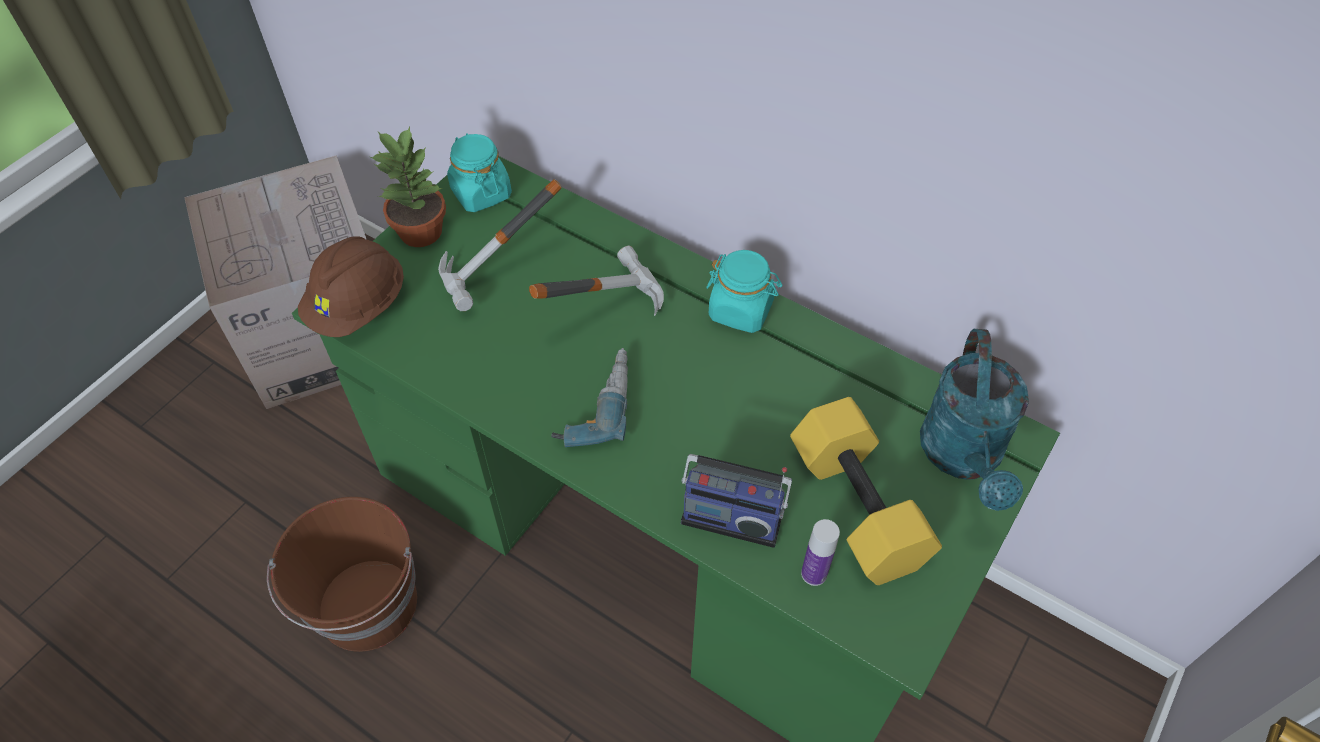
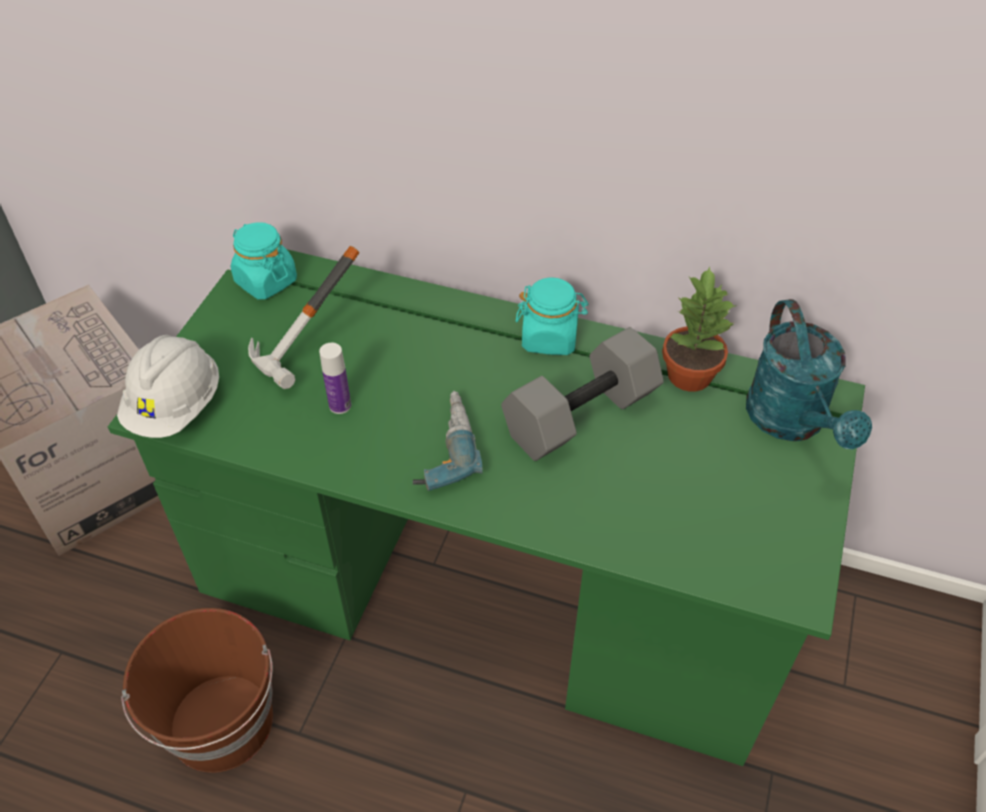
camera: 15 degrees left, 5 degrees down
(358, 307) = (176, 407): brown hard hat -> white hard hat
(421, 230) = (217, 326): potted plant -> potted plant (689, 374)
(597, 305) = (414, 359): hammer -> none
(732, 517) = (605, 519): radio -> none
(745, 398) = (580, 413): none -> grey dumbbell
(814, 573) = (697, 551): bottle -> bottle (340, 405)
(854, 506) = (712, 485): yellow dumbbell -> none

